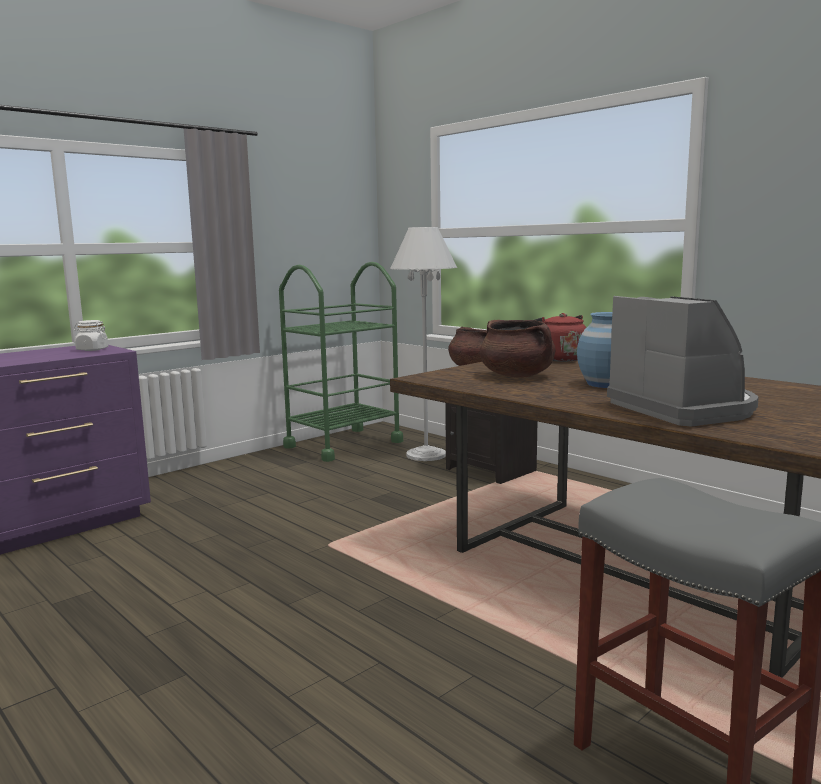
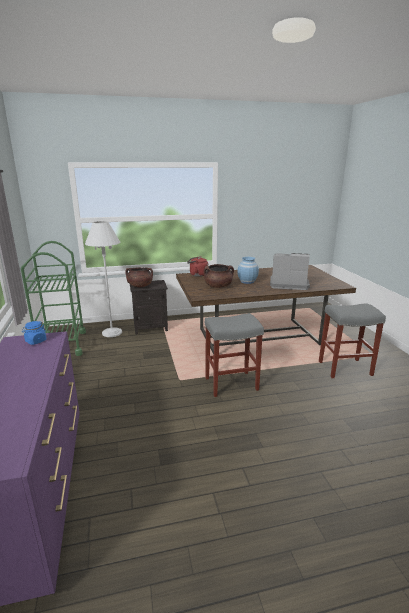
camera: 60 degrees left, 10 degrees up
(92, 349) = (36, 341): white jar -> blue jar
(364, 596) = (230, 384): none -> grey stool

